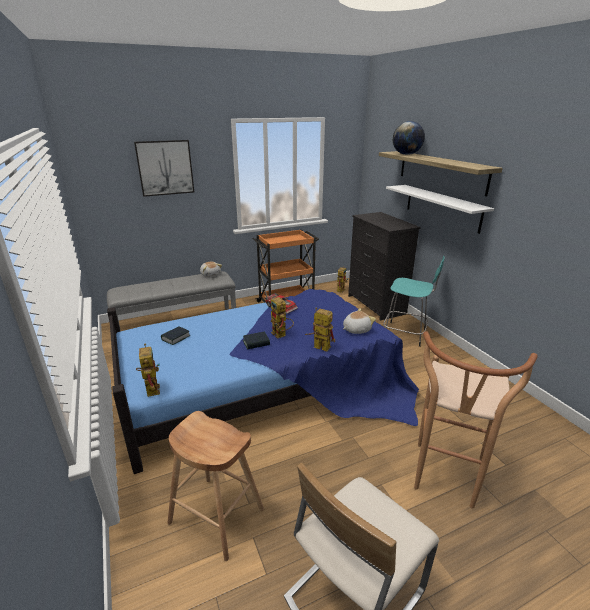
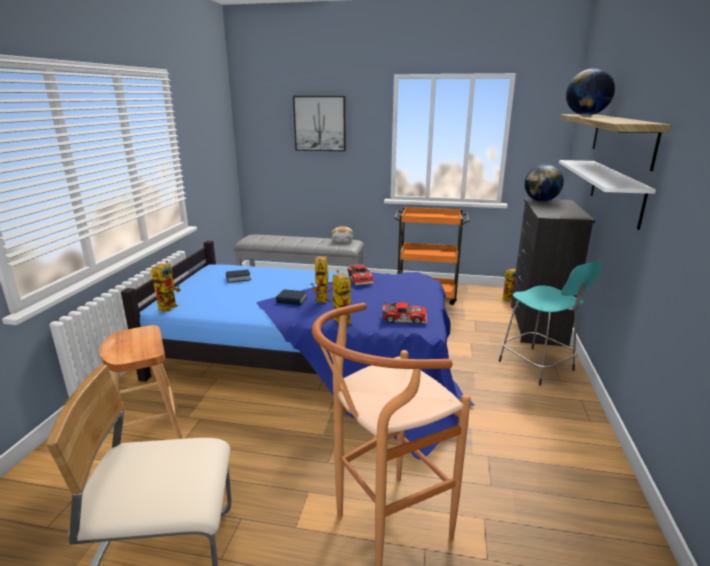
camera: 35 degrees right, 5 degrees down
(356, 329) = (404, 318): plush toy -> toy car
(366, 216) = (541, 201): none -> globe

